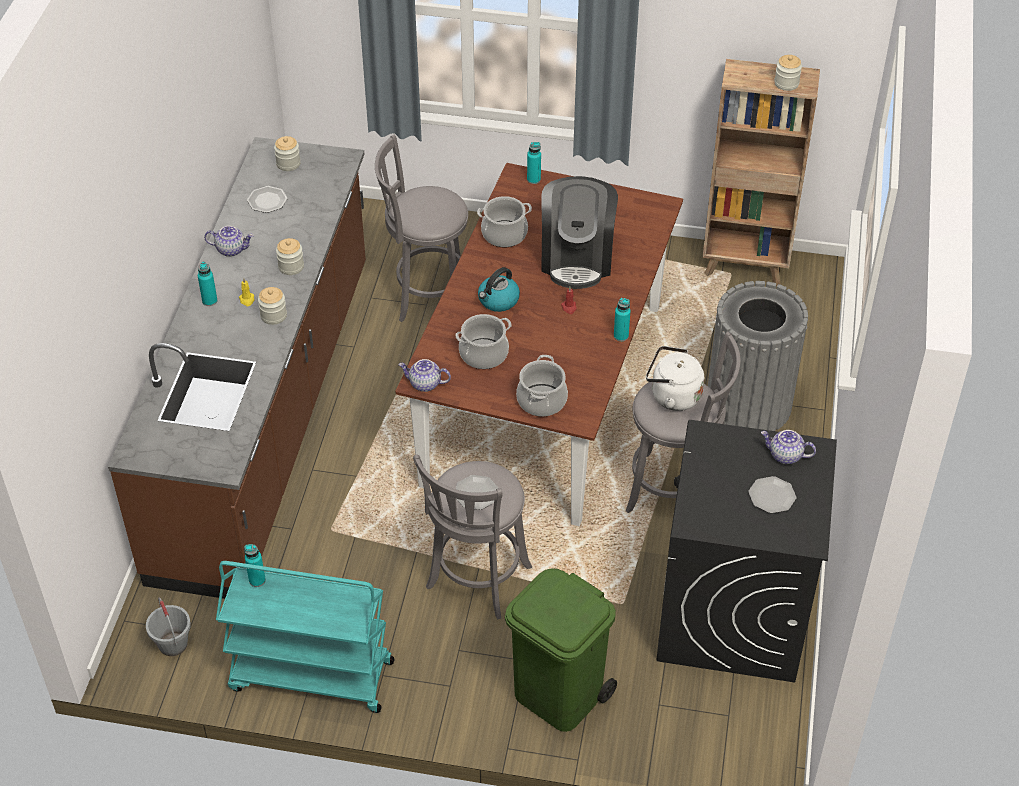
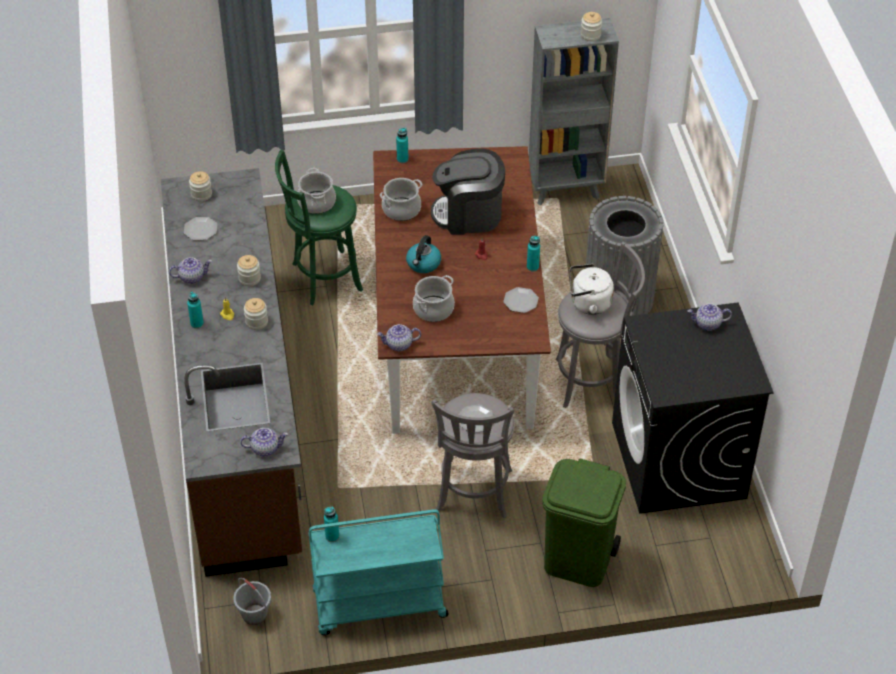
camera: 20 degrees left, 0 degrees up
(209, 457) = (265, 448): none -> teapot
(427, 296) = (323, 278): grey stool -> green stool
(541, 400) = (496, 333): cooking pot -> cooking pot (316, 203)
(577, 258) = (468, 214): coffee machine -> coffee machine turned 105 degrees clockwise
(745, 266) = (566, 189): brown bookcase -> grey bookcase
(772, 496) = (712, 357): plate -> plate (521, 301)

